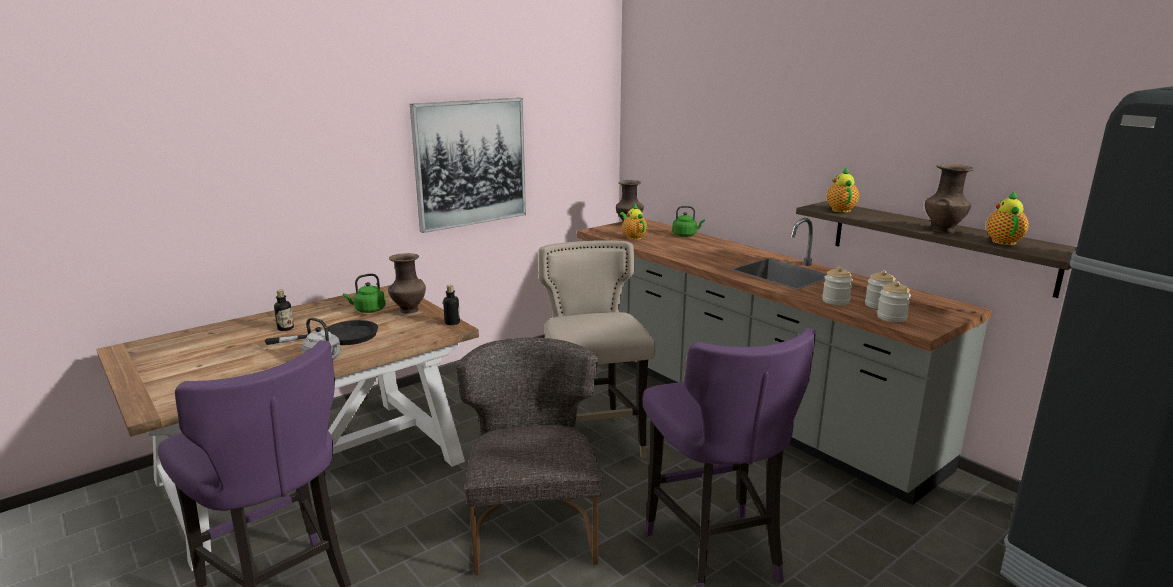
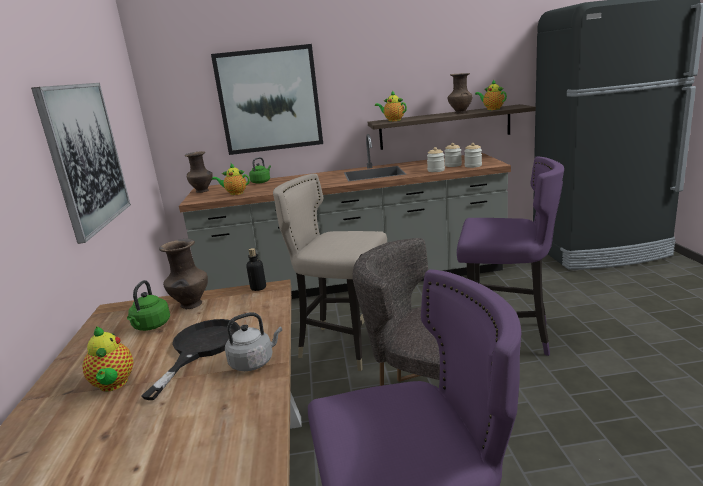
camera: 55 degrees left, 0 degrees up
(285, 328) = (113, 385): bottle -> teapot
(724, 141) = (269, 100): none -> picture

